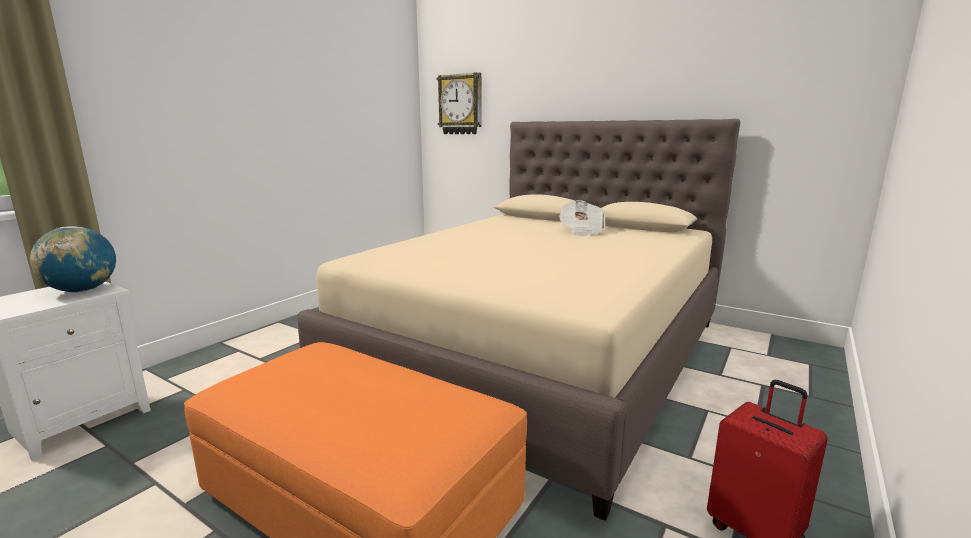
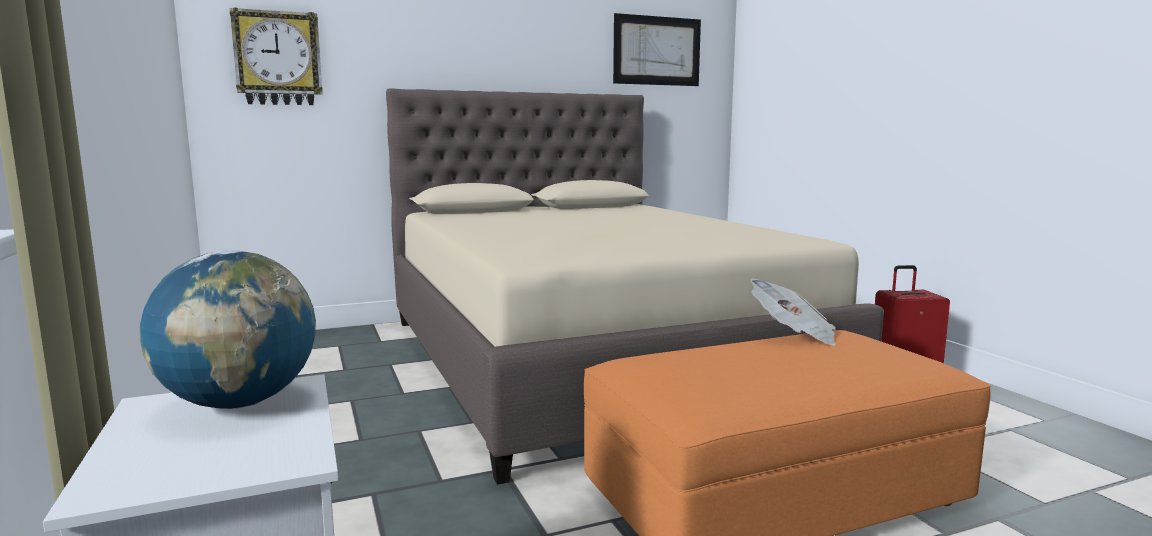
camera: 55 degrees left, 5 degrees down
(581, 231) = (573, 214): newspaper -> newspaper (793, 335)
(776, 67) = (657, 51): none -> picture

